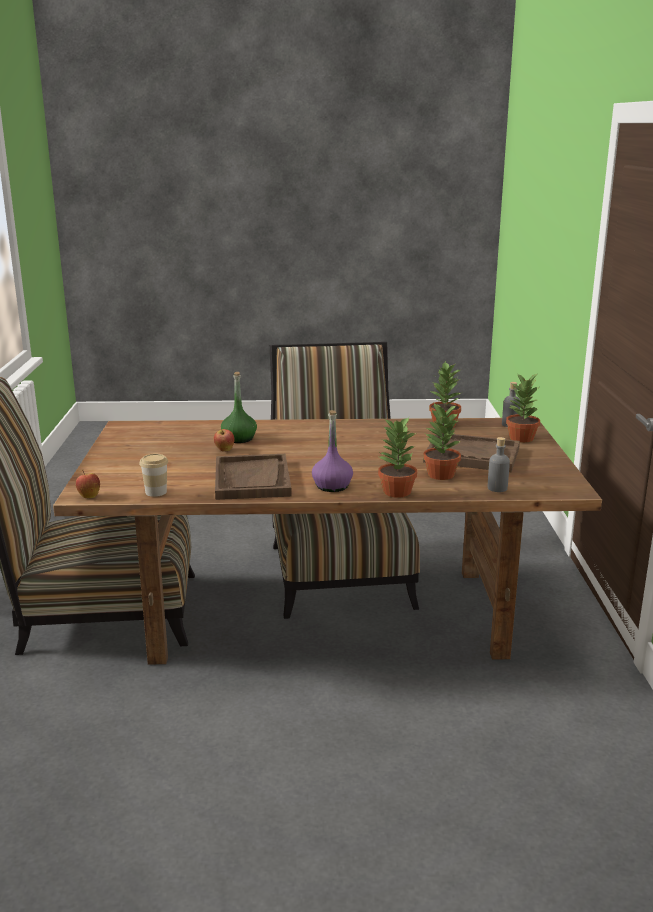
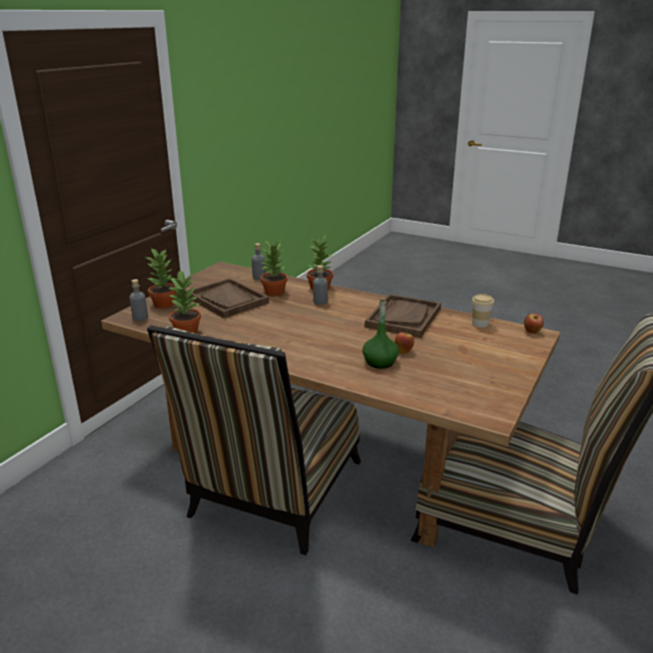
camera: 150 degrees left, 5 degrees up
(332, 486) = (354, 300): purple bottle -> none
(369, 475) = (320, 302): none -> grey bottle

